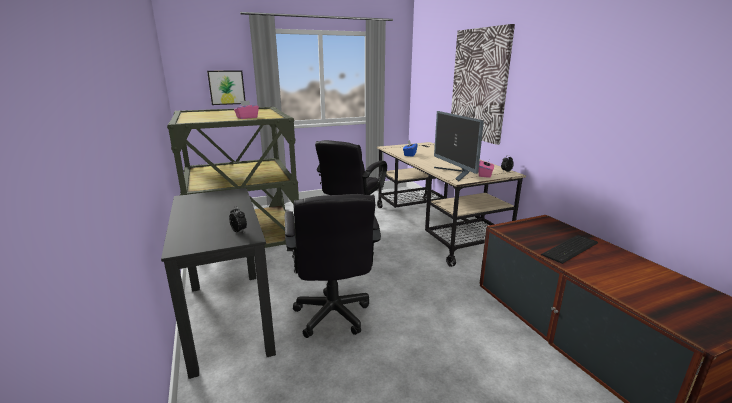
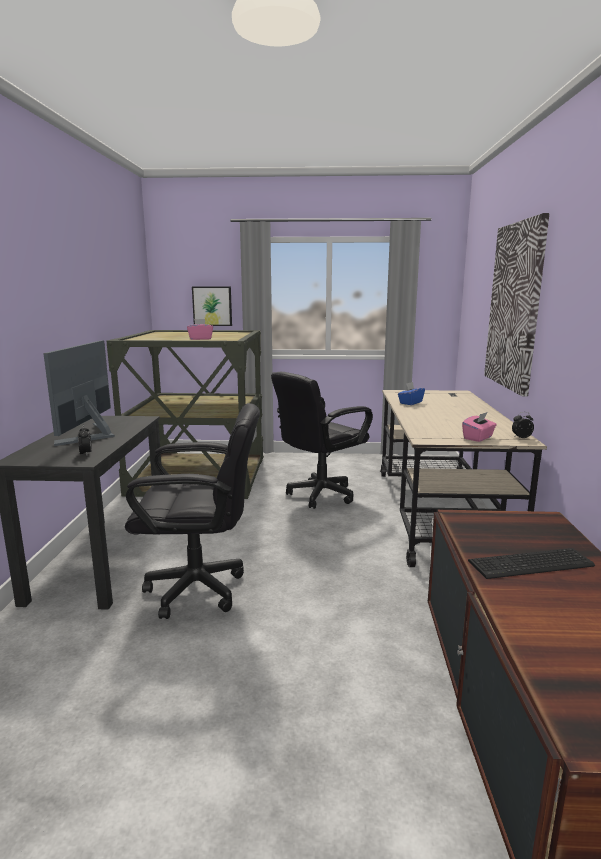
camera: 25 degrees right, 5 degrees down
(334, 318) = (202, 589): black office chair -> black office chair turned 105 degrees counterclockwise
(455, 174) = (435, 431): monitor -> monitor (91, 436)

